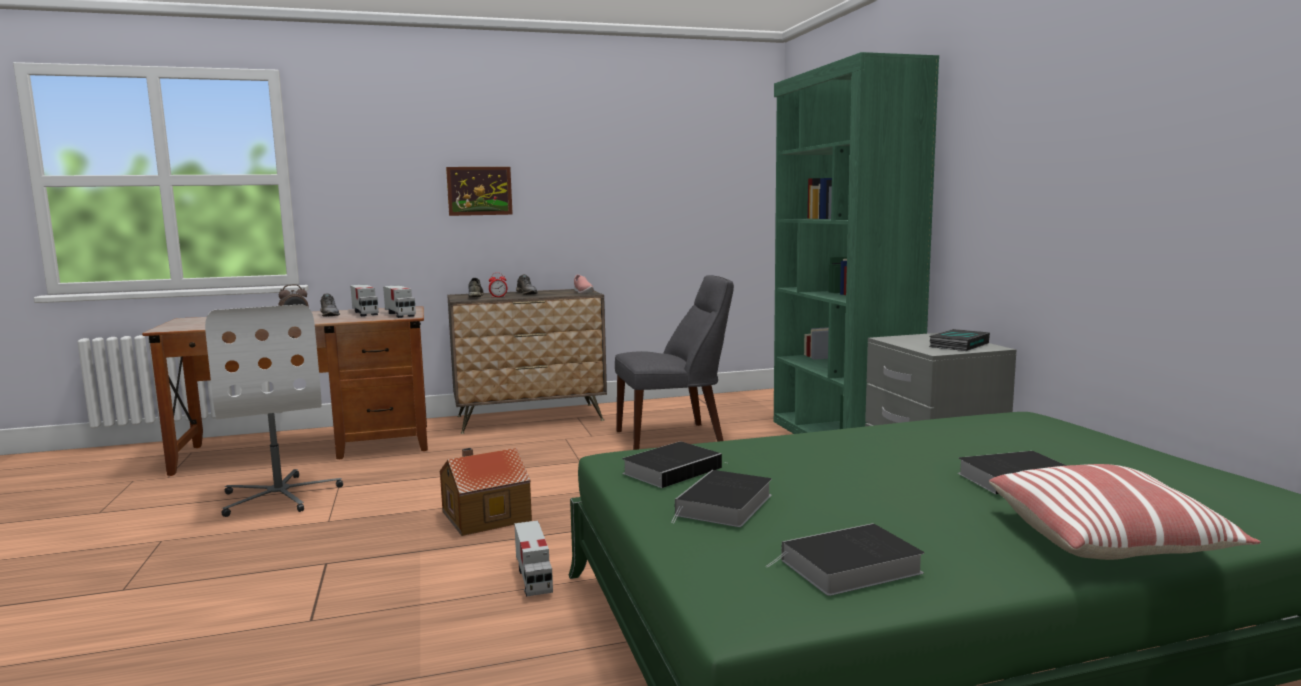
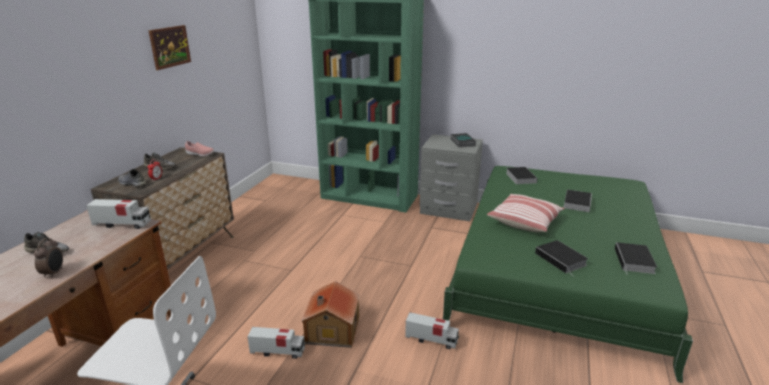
camera: 55 degrees left, 15 degrees up
(365, 313) = (77, 235): toy truck -> toy truck (278, 352)
(479, 191) = (94, 89): picture -> picture (170, 47)
(673, 470) = (506, 253): book -> book (520, 177)
(674, 437) = (299, 230): grey chair -> none
(1108, 540) = (633, 216): pillow -> pillow (524, 221)

